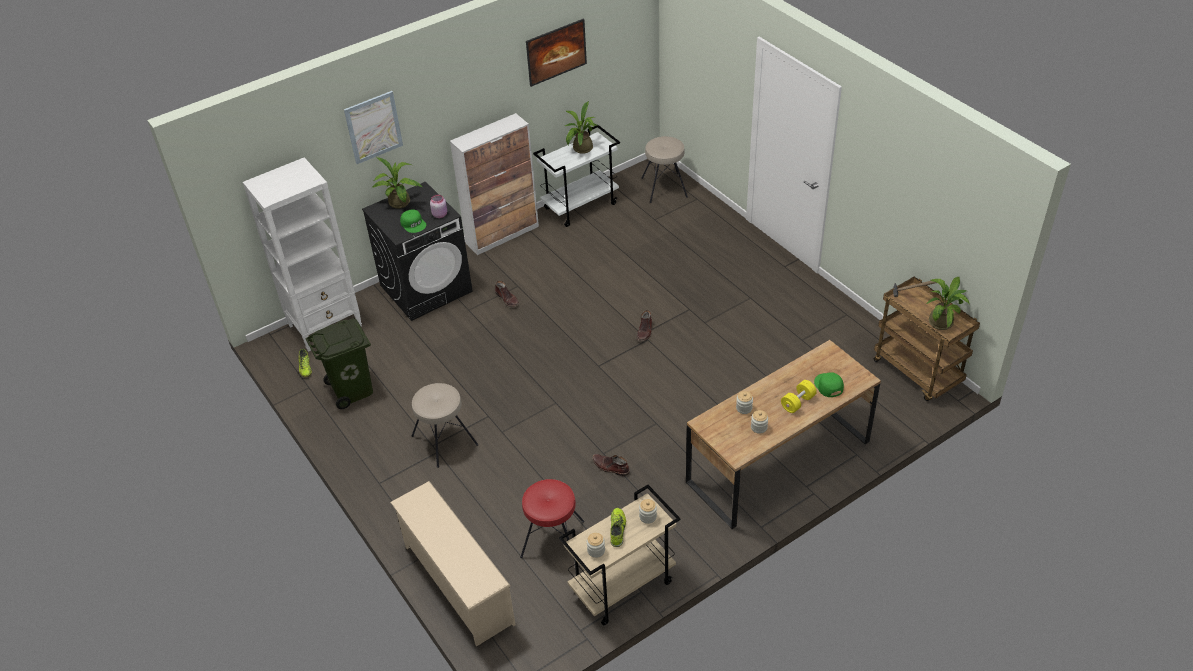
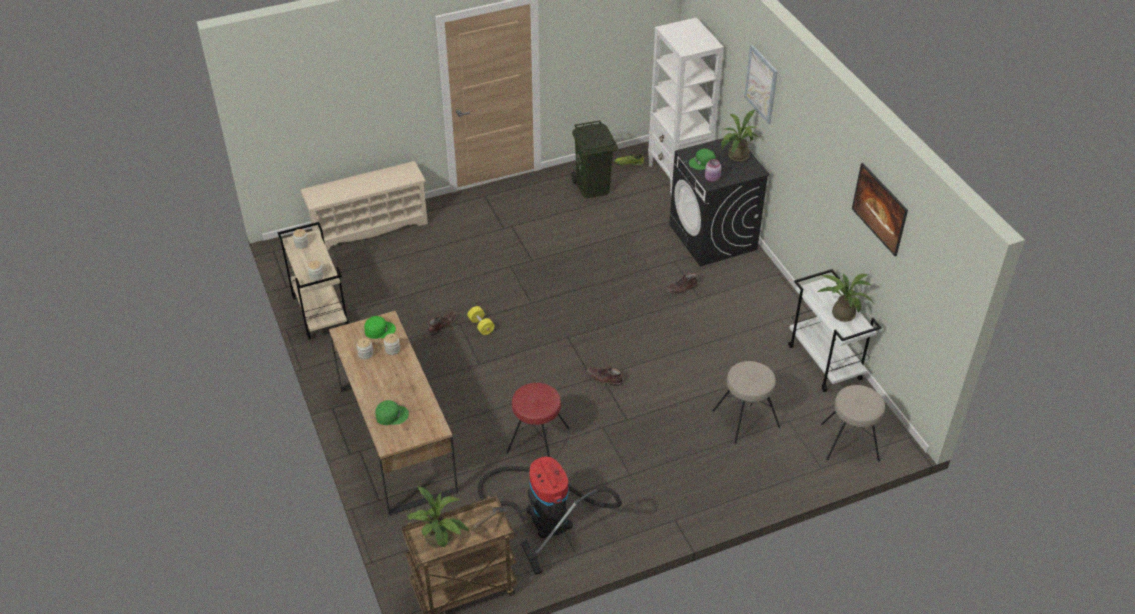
camera: 100 degrees right, 0 degrees up
(444, 441) = (514, 233): beige stool -> beige stool (745, 418)
(503, 235) = (785, 296): cabinet -> none
(552, 539) = (384, 281): red stool -> red stool (537, 440)
(617, 529) = (314, 258): shoe -> none
(720, 426) = (379, 329): none -> green cap
(798, 402) = (381, 387): yellow dumbbell -> yellow dumbbell (481, 326)
(816, 339) = (545, 514): none -> vacuum cleaner

